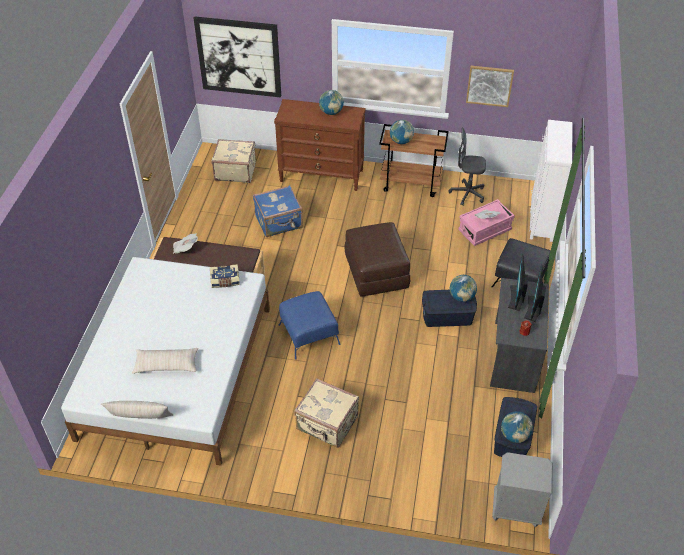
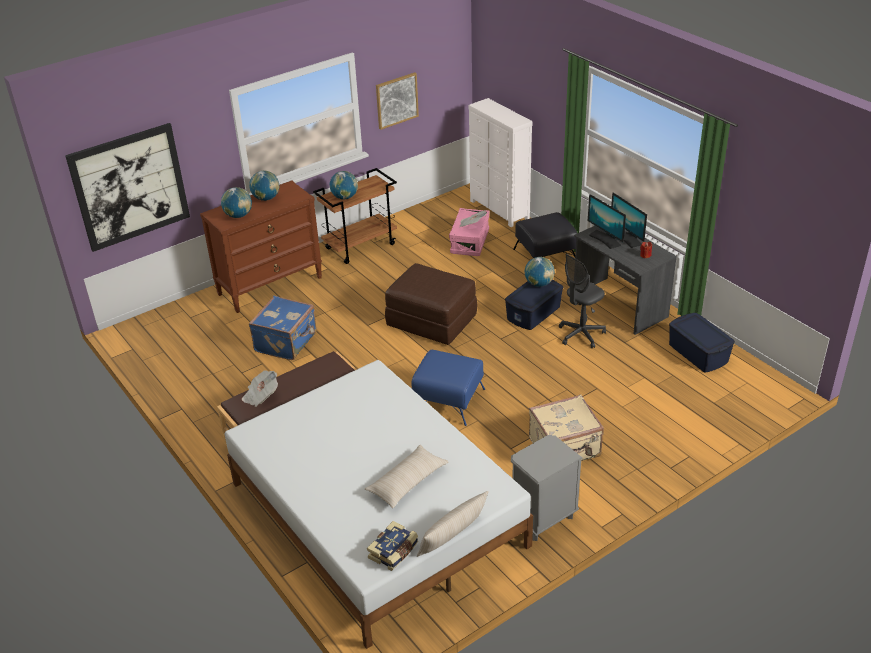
camera: 45 degrees left, 10 degrees down
(225, 280) = (352, 386): book -> book (394, 552)
(235, 171) = (176, 331): beige suitcase -> none
(467, 194) = (417, 226): grey office chair -> grey office chair (581, 334)
(514, 435) = (714, 340): globe -> globe (238, 216)
(515, 509) = (771, 394): grey nightstand -> grey nightstand (542, 519)

